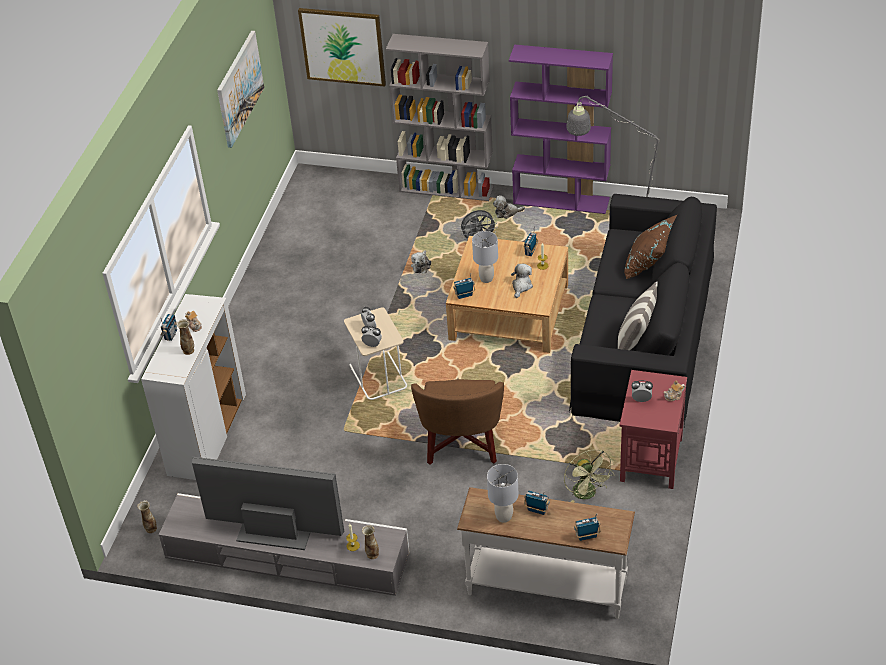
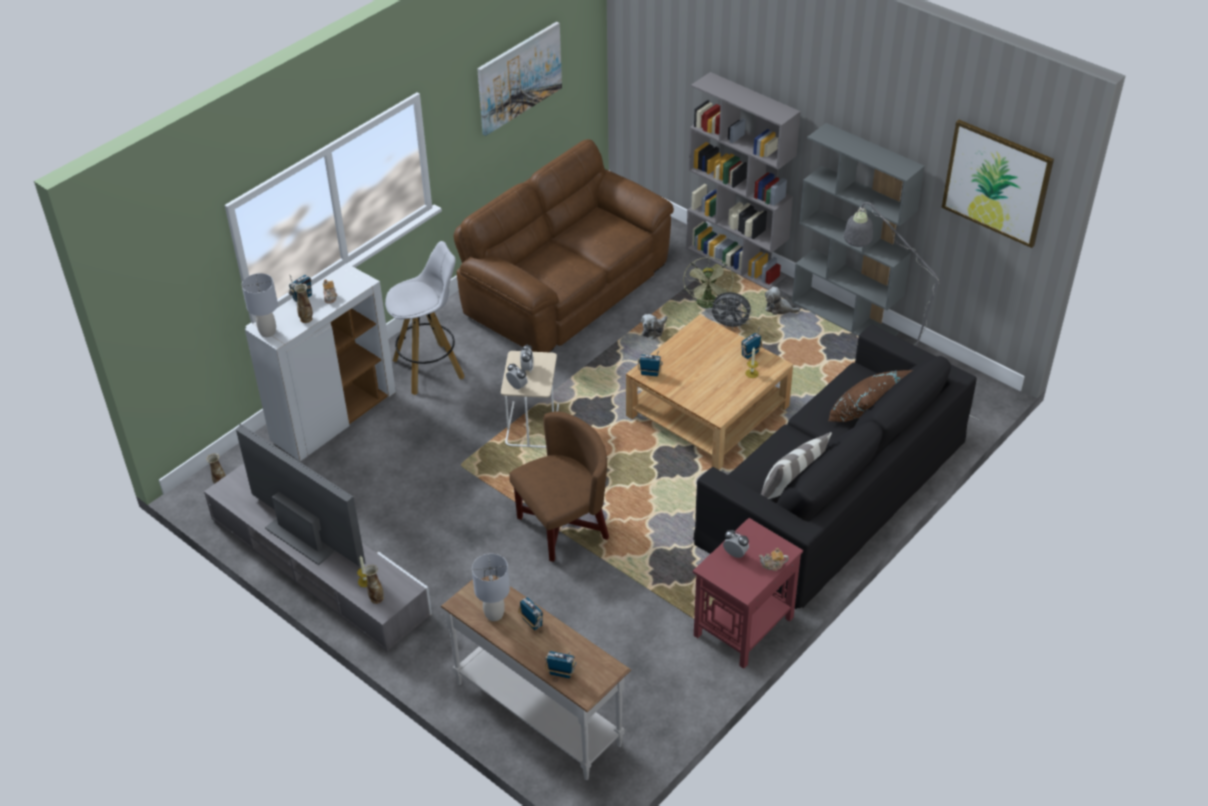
camera: 25 degrees right, 0 degrees up
(259, 365) = (430, 368): none -> white stool
(324, 260) = (565, 289): none -> brown sofa
(343, 46) = (663, 71): picture -> picture (996, 183)
(462, 443) = (563, 526): brown armchair -> brown armchair turned 150 degrees counterclockwise
(486, 279) = (685, 365): grey table lamp -> grey table lamp (268, 332)
(521, 286) = (714, 386): plush toy -> none
(562, 201) = (845, 317): purple bookcase -> grey bookcase
(587, 494) = (650, 634): green fan -> green fan (708, 305)

